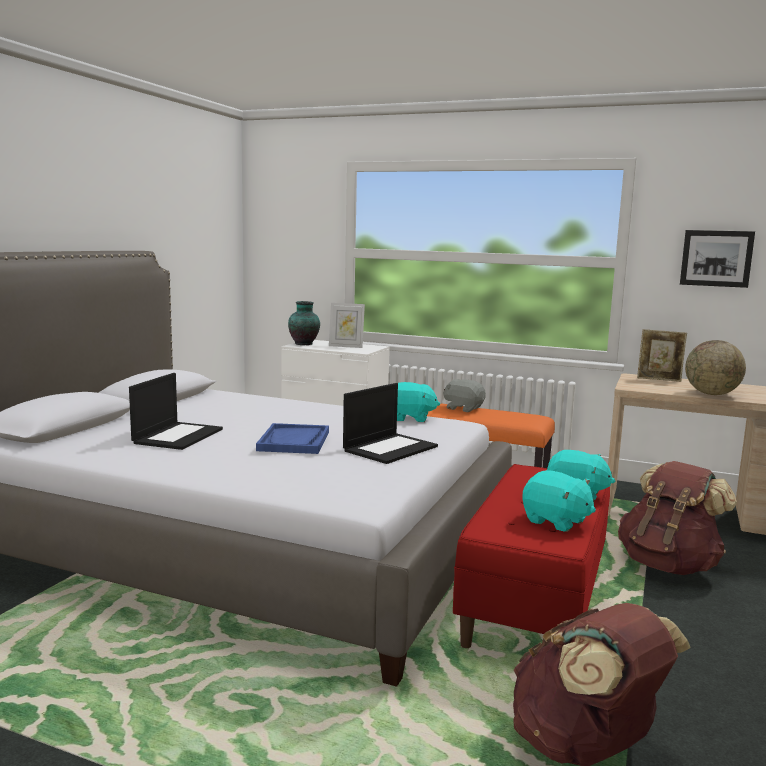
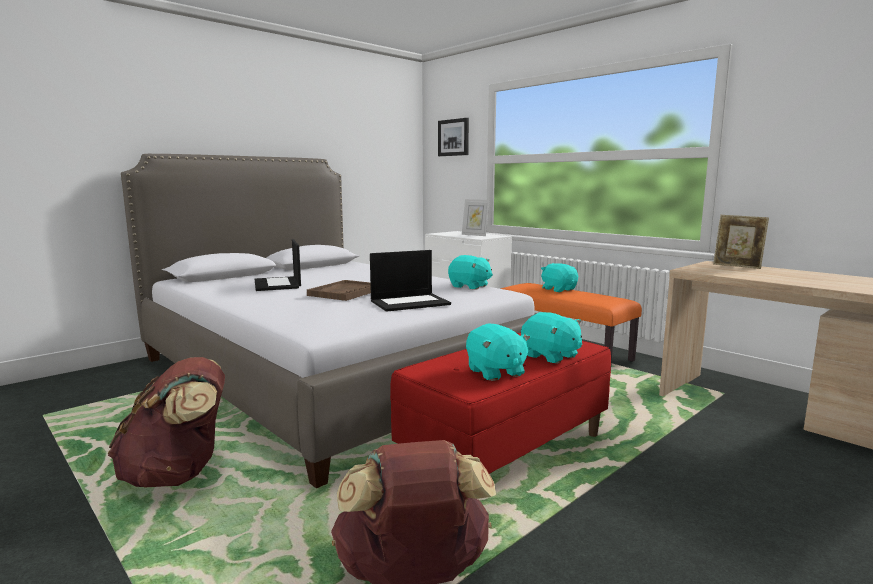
camera: 25 degrees right, 0 degrees up
(178, 436) = (278, 284): laptop -> laptop turned 120 degrees clockwise
(294, 441) = (345, 292): blue tray -> brown tray
(304, 344) = (446, 233): vase -> none
(463, 408) = (558, 289): grey plush toy -> turquoise plush toy
(669, 565) = (682, 447): brown backpack -> brown backpack (178, 474)
(711, 394) = (775, 279): globe -> none
(716, 258) = (817, 139): picture -> picture (454, 137)

